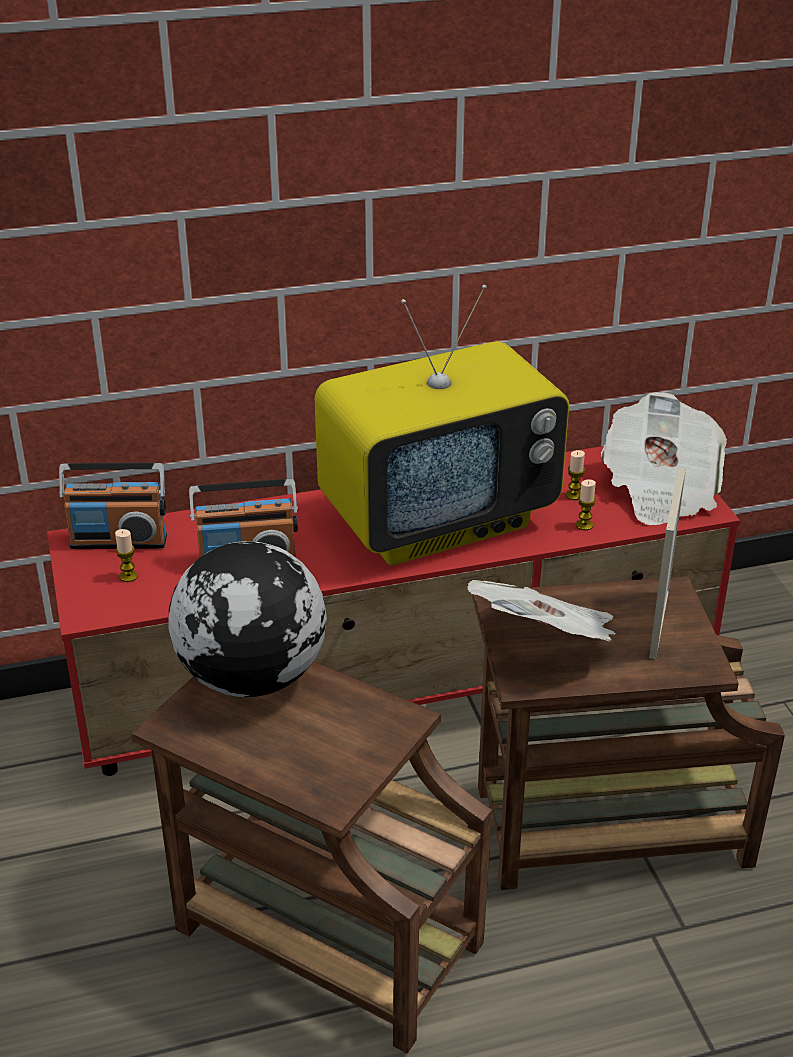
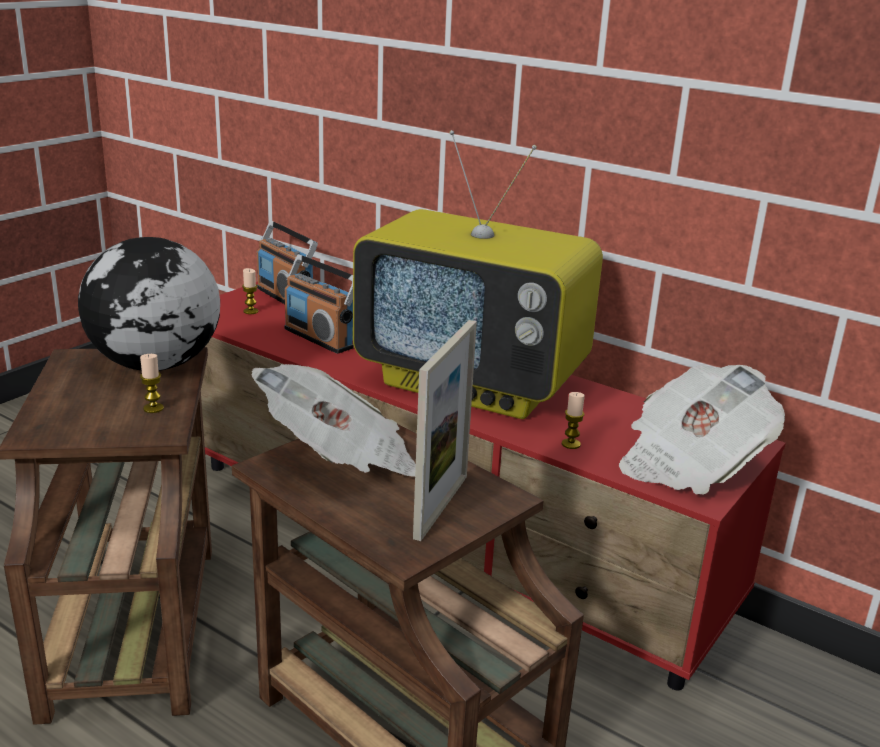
camera: 50 degrees right, 10 degrees down
(574, 495) = (606, 426): candle -> candle (153, 408)
(659, 624) = (441, 506): picture frame -> picture frame turned 135 degrees clockwise

